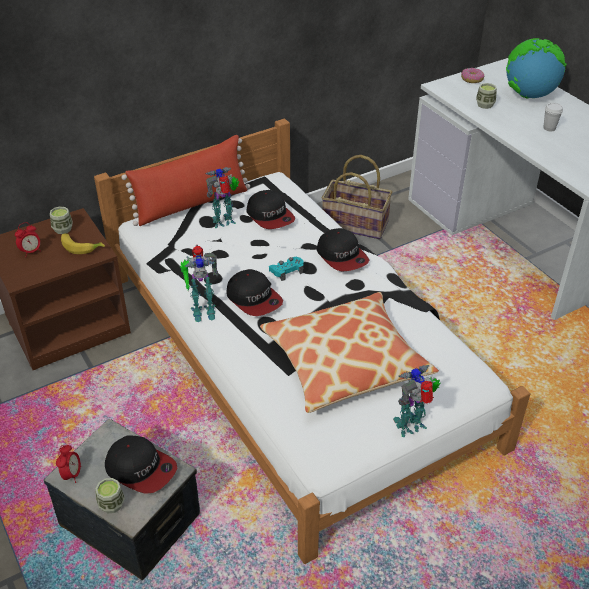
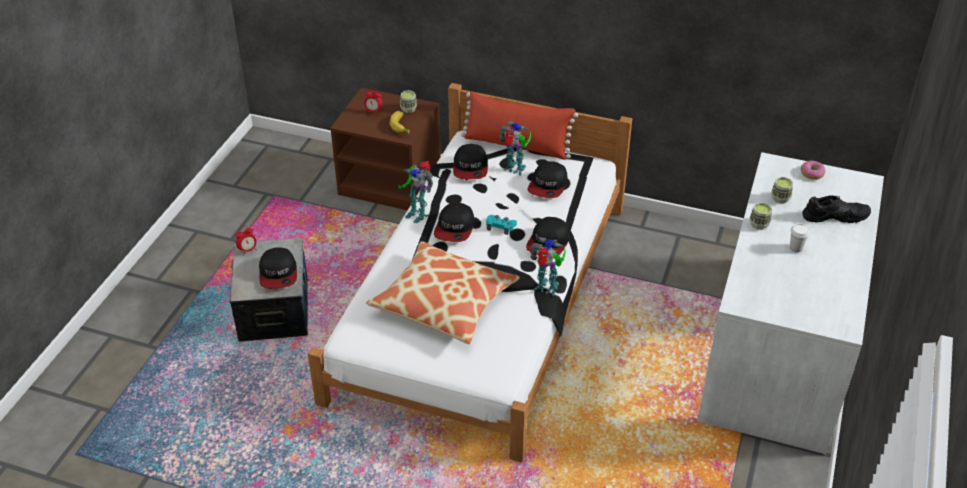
camera: 50 degrees right, 0 degrees up
(112, 504) = (243, 278): cup -> cup (759, 224)
(186, 244) = (470, 168): none -> cap
(355, 223) = (667, 248): basket -> none
(412, 426) = (419, 364): toy robot -> toy robot (547, 289)
(529, 95) = (834, 215): globe -> black shoe

